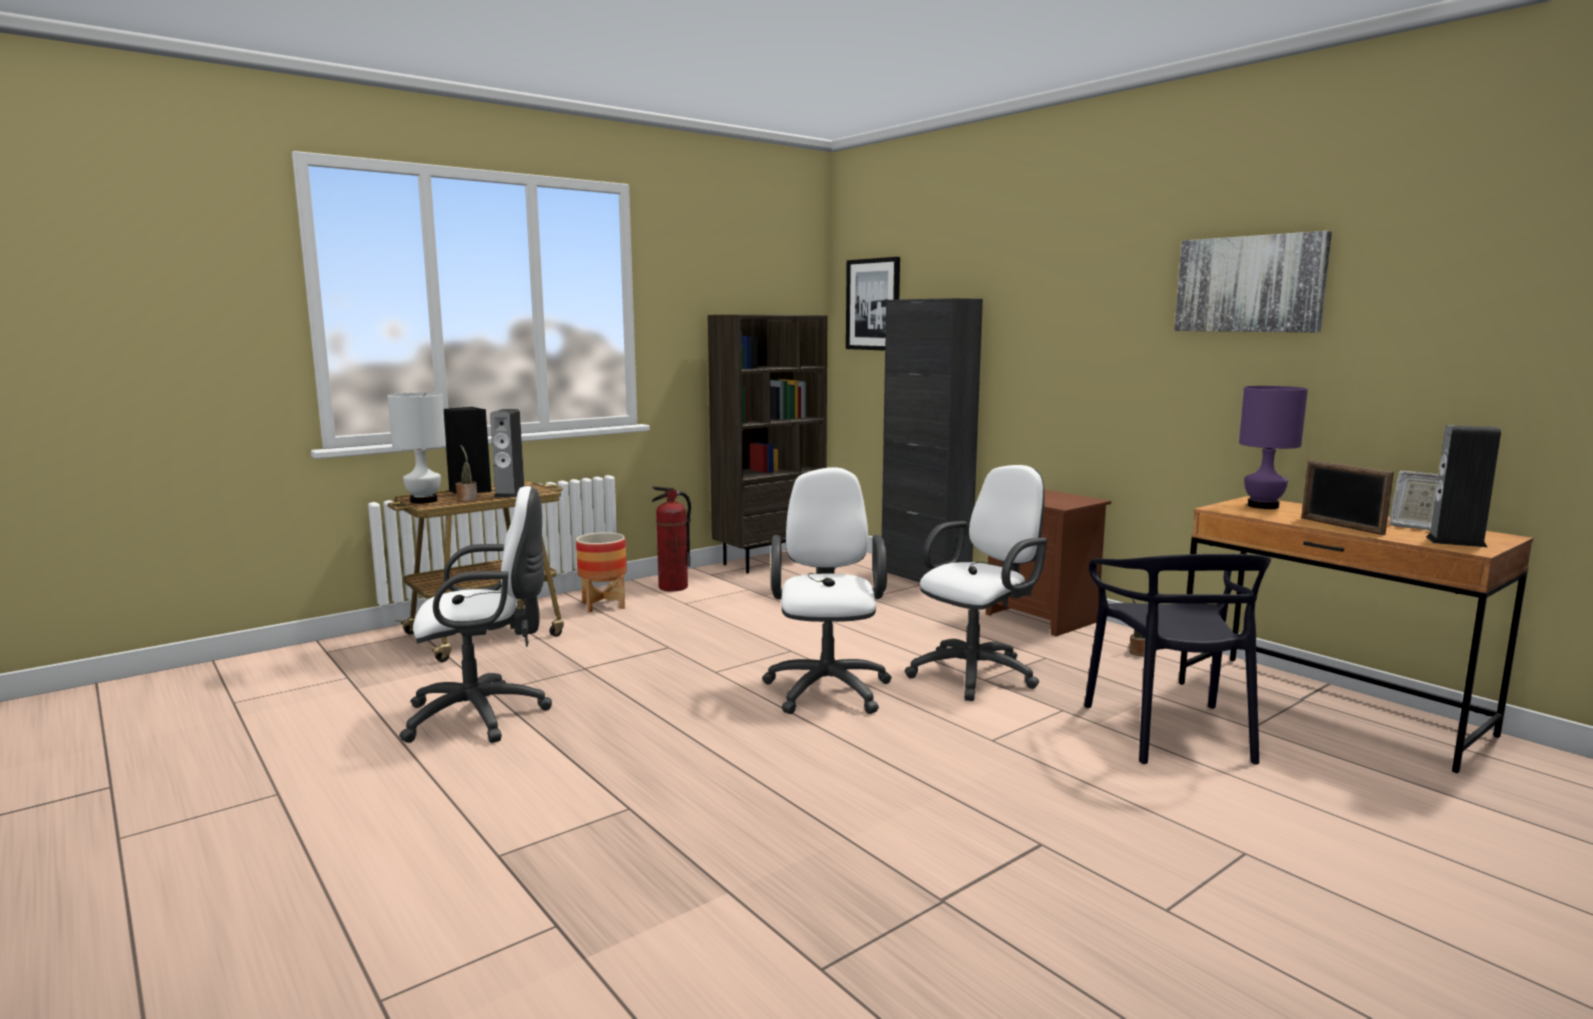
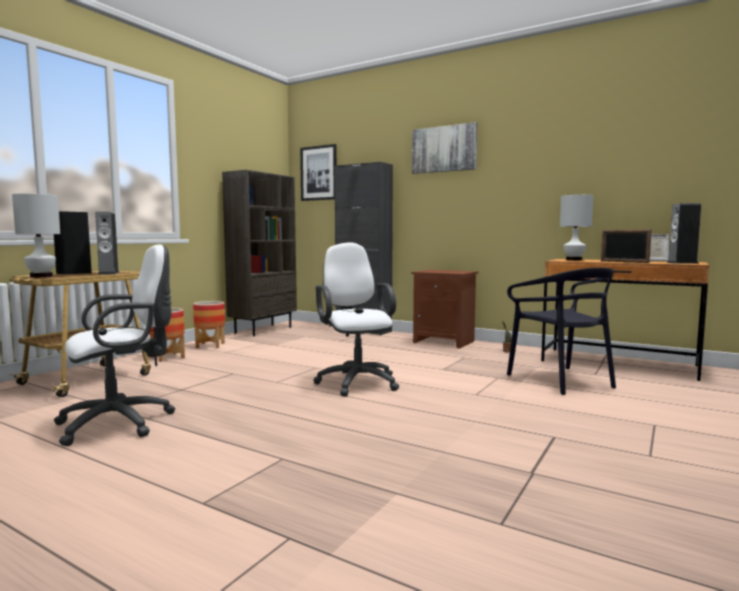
camera: 20 degrees left, 5 degrees down
(467, 499) = (76, 276): potted plant -> none
(673, 587) = (210, 345): fire extinguisher -> planter
(978, 673) = (436, 367): white office chair -> none
(1250, 284) = (550, 147): picture -> picture (444, 149)
(1263, 506) = (574, 260): purple table lamp -> white table lamp

